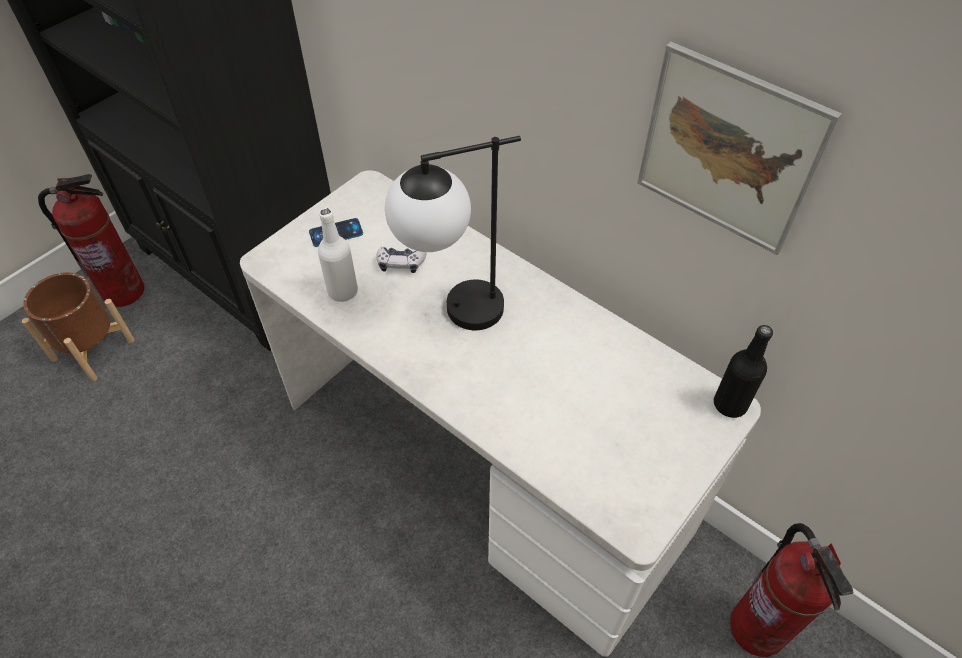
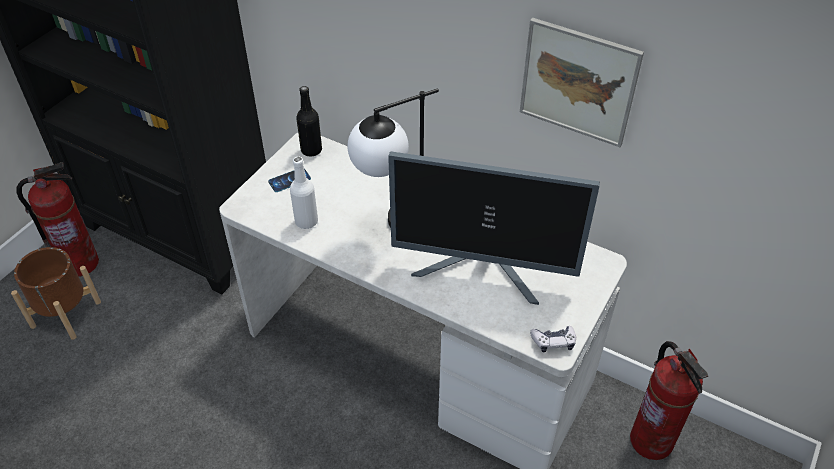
camera: 10 degrees left, 5 degrees down
(401, 263) = (345, 196): game controller -> game controller (553, 342)
(558, 395) = (483, 271): none -> monitor
(730, 404) = (604, 261): black bottle -> black bottle (311, 150)

